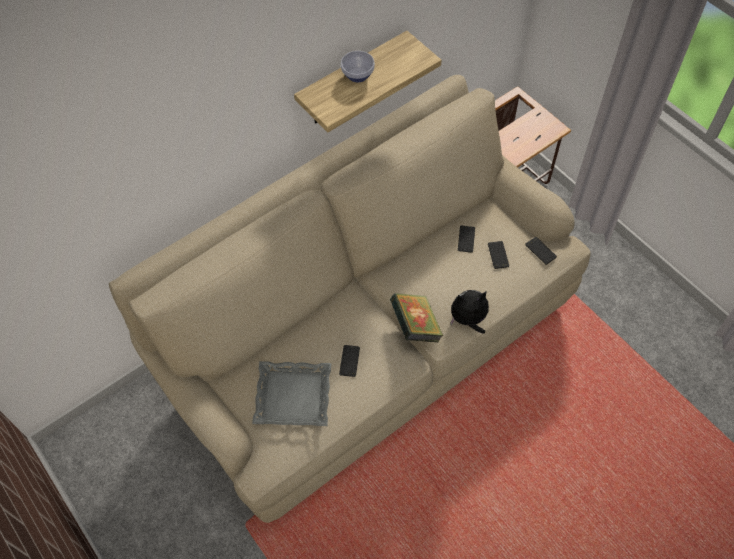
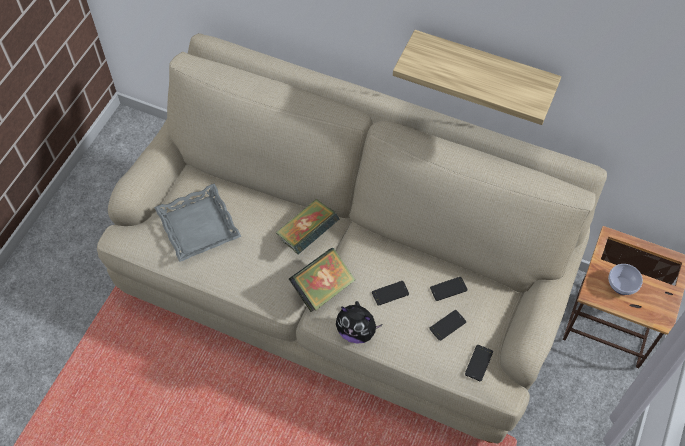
camera: 60 degrees right, 0 degrees up
(349, 361) = (256, 252): phone -> phone (390, 293)
(356, 314) = (308, 235): none -> book
(357, 75) = (472, 63): bowl -> bowl (621, 285)
(468, 320) = (356, 331): plush toy -> plush toy turned 150 degrees clockwise

